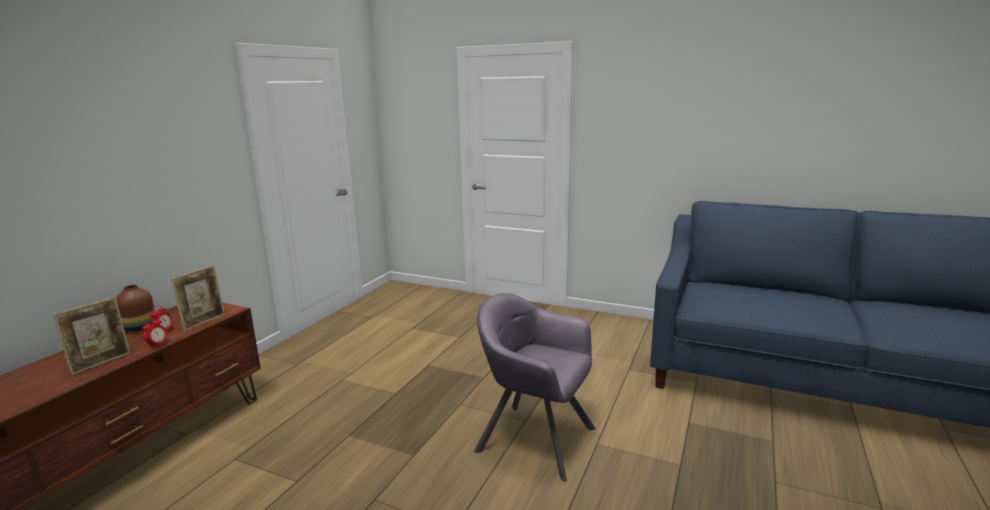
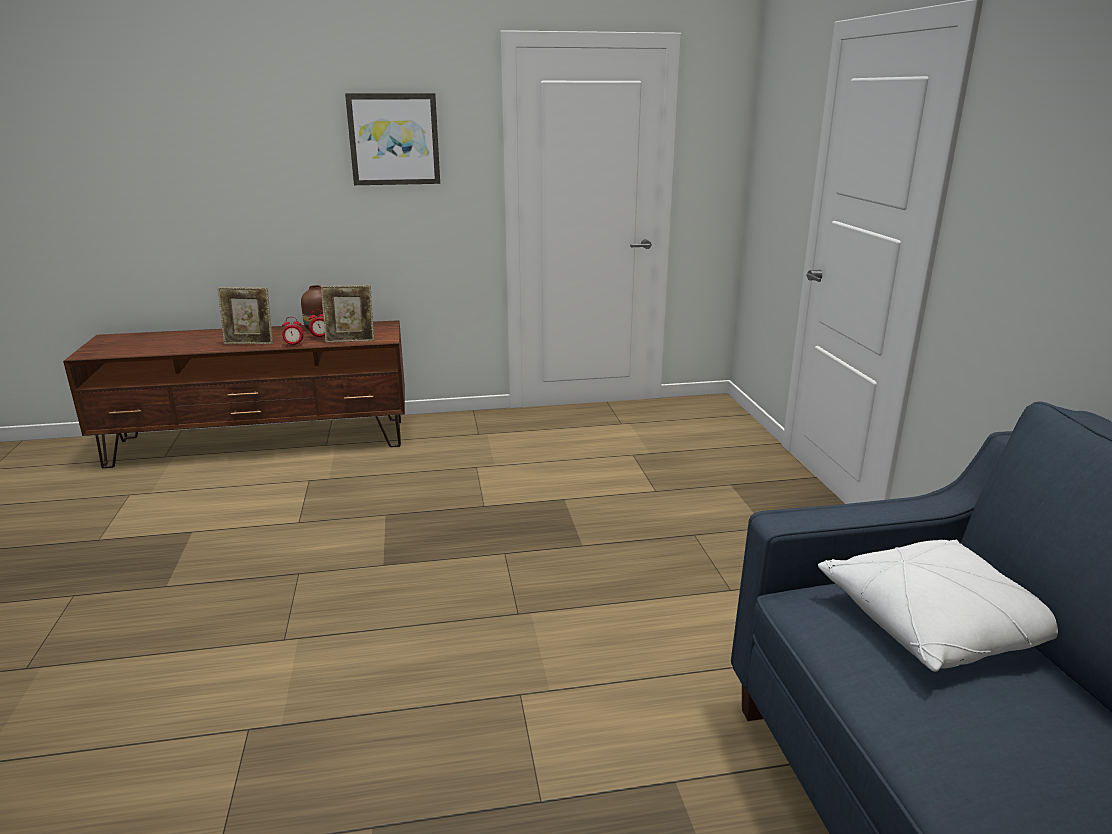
camera: 55 degrees right, 5 degrees up
(167, 135) = (394, 139): none -> picture
(535, 438) = (485, 636): grey armchair -> none
(731, 293) = (936, 624): none -> white pillow

